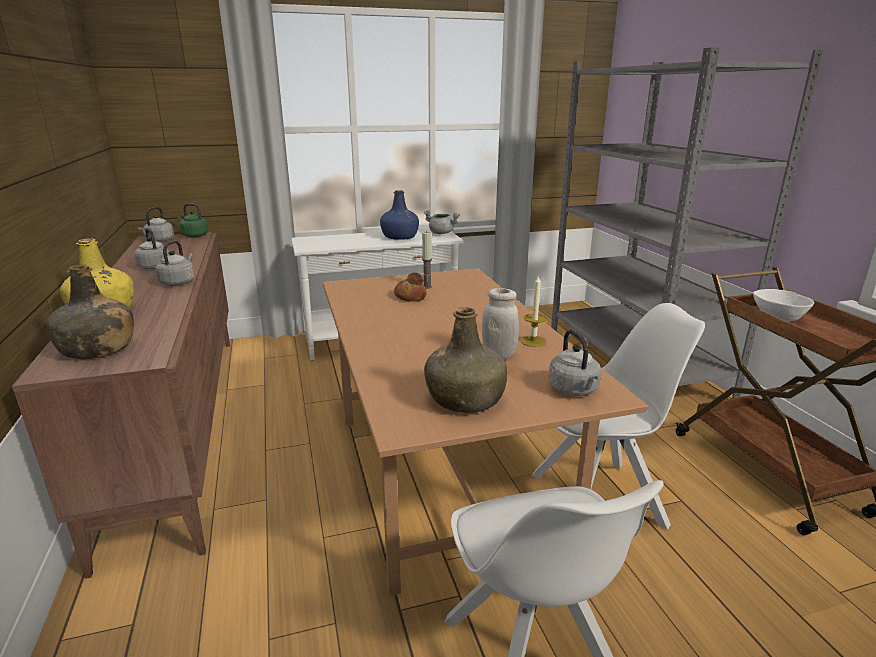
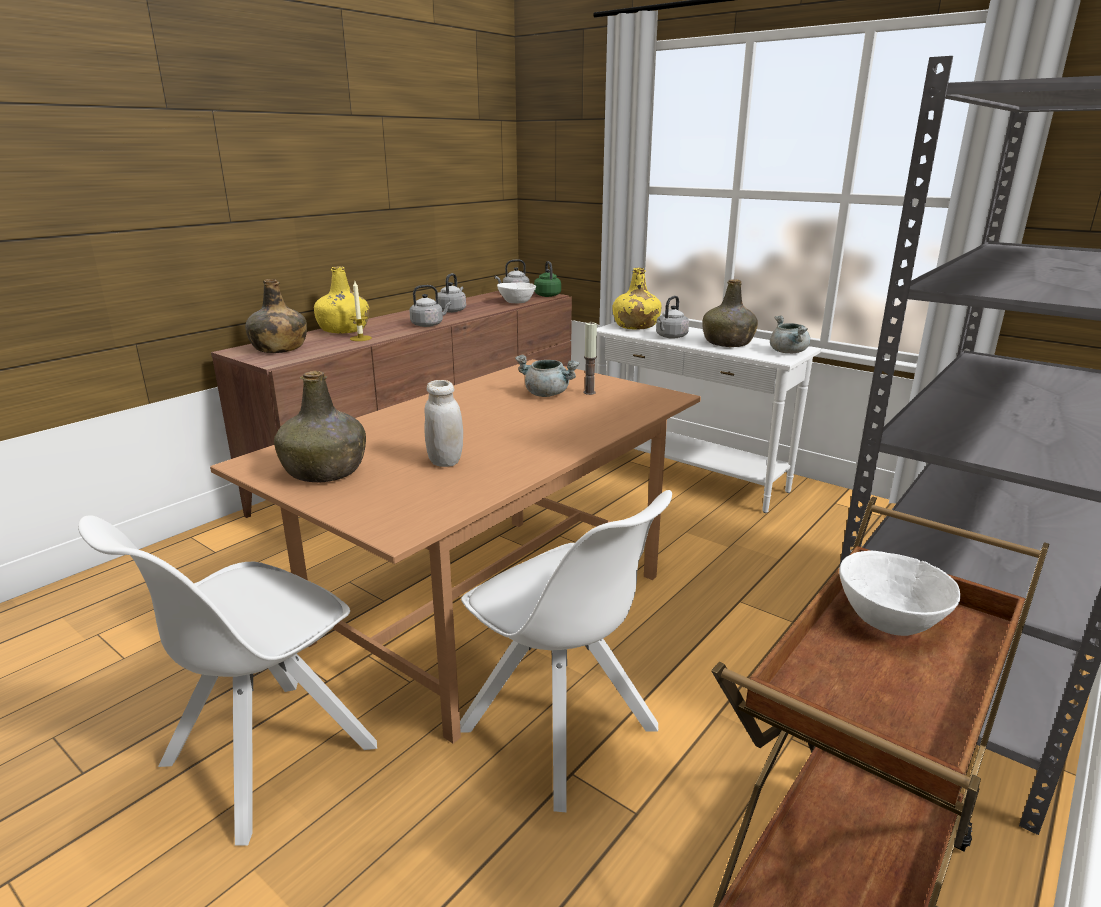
camera: 55 degrees right, 0 degrees up
(188, 246) = (517, 302): none -> white bowl
(316, 242) = (635, 326): none -> yellow bottle
(400, 237) = (728, 343): blue bottle -> green bottle
(410, 297) = (547, 394): bread -> grey cooking pot
(533, 341) = (503, 468): candle -> candle (360, 338)
(574, 390) = (392, 511): grey kettle -> grey kettle (670, 337)

